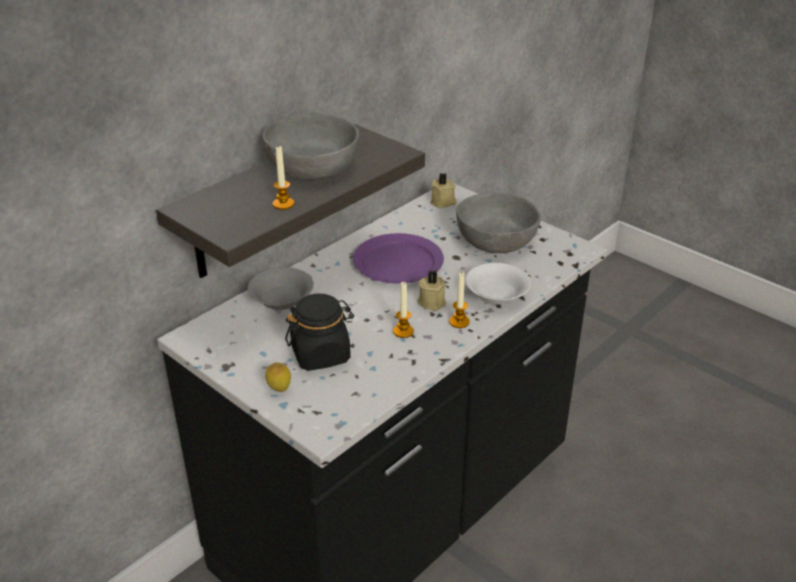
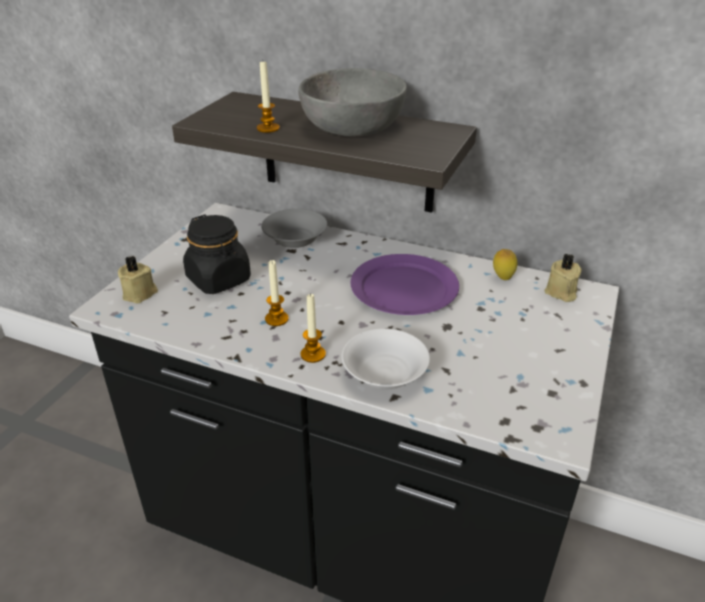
camera: 70 degrees right, 0 degrees up
(279, 390) = (160, 271): lemon -> lemon (502, 278)
(432, 302) = (342, 327): beige candle -> beige candle (140, 294)
(496, 240) = (511, 350): grey bowl -> none

